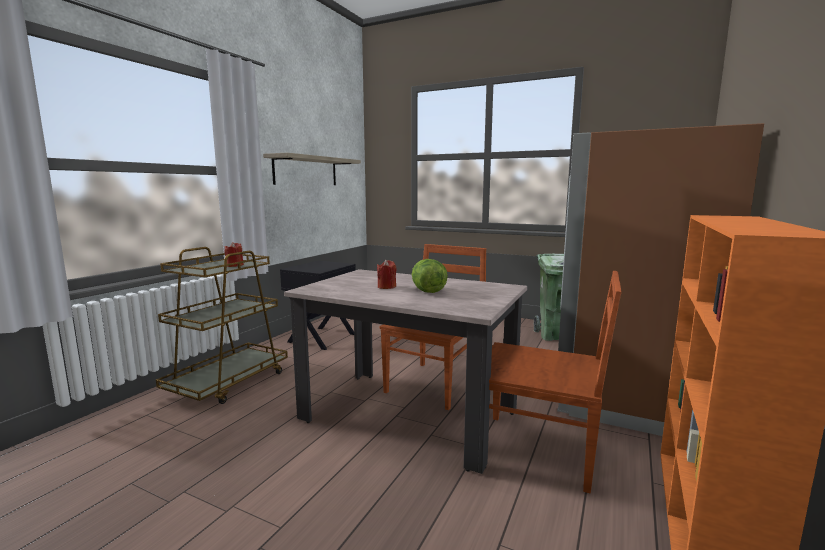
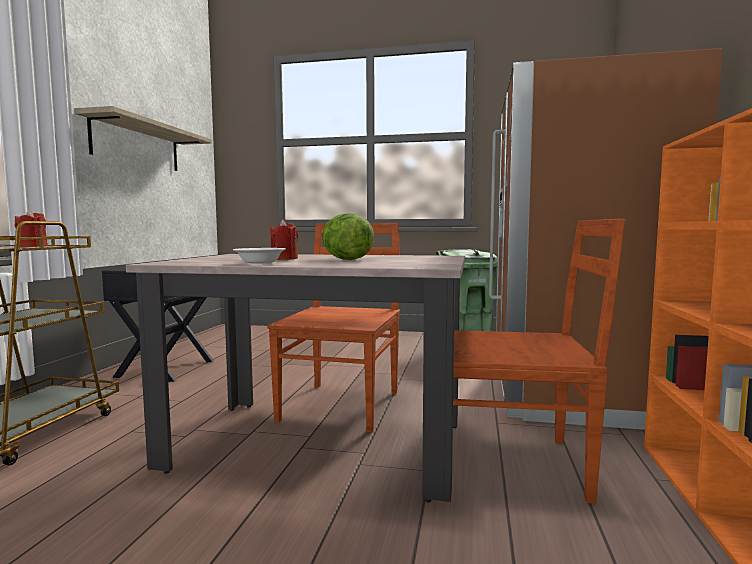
camera: 15 degrees left, 5 degrees down
(365, 296) = (259, 263): none -> white bowl

